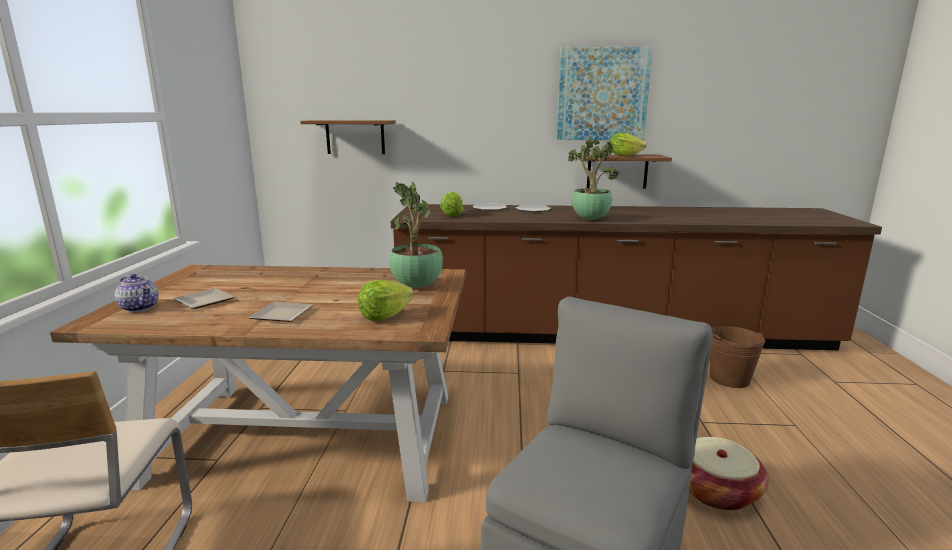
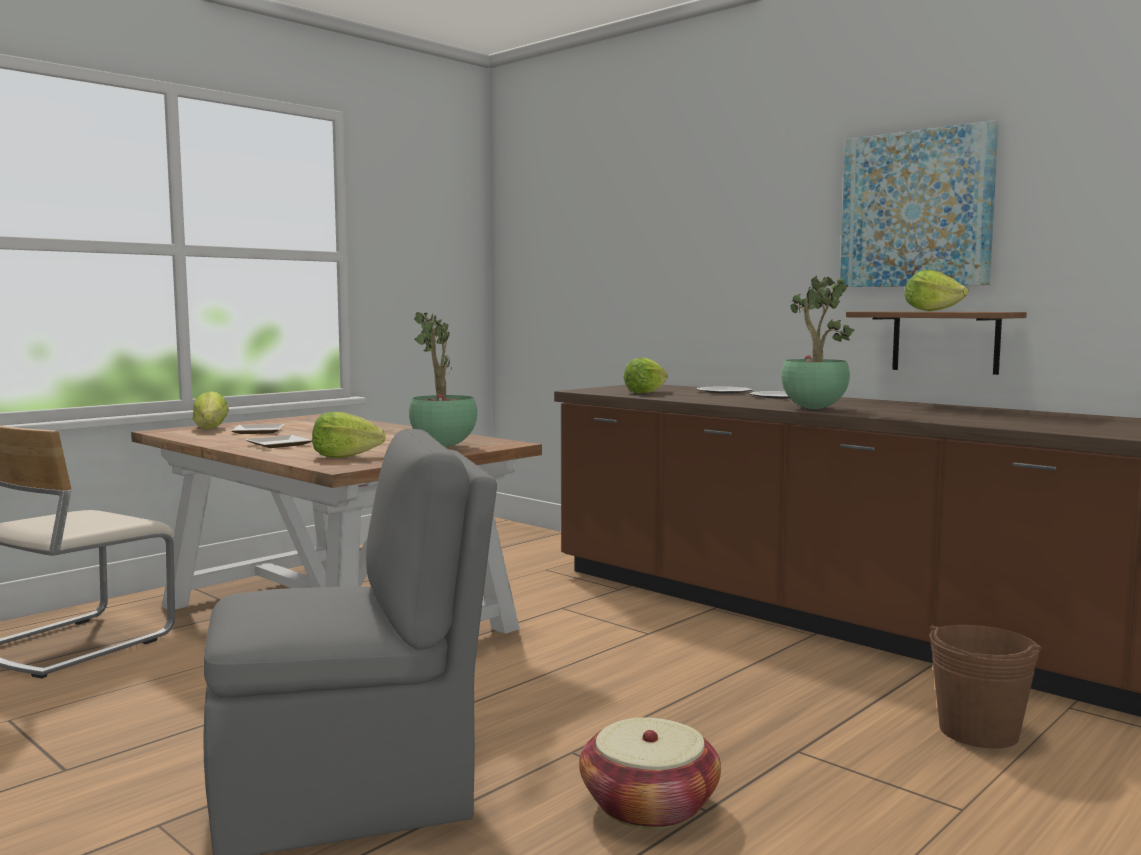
camera: 40 degrees right, 10 degrees down
(140, 307) = (211, 428): teapot -> lettuce
(355, 137) = (591, 288): shelf -> none

